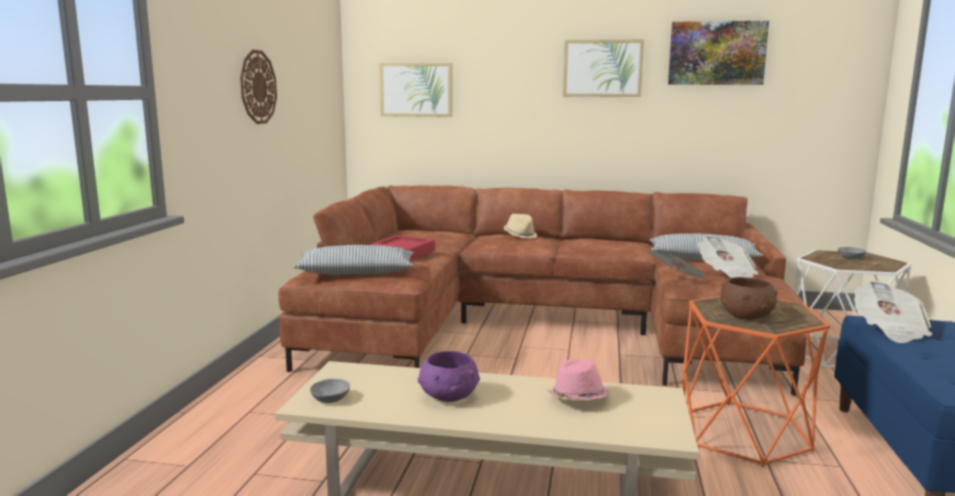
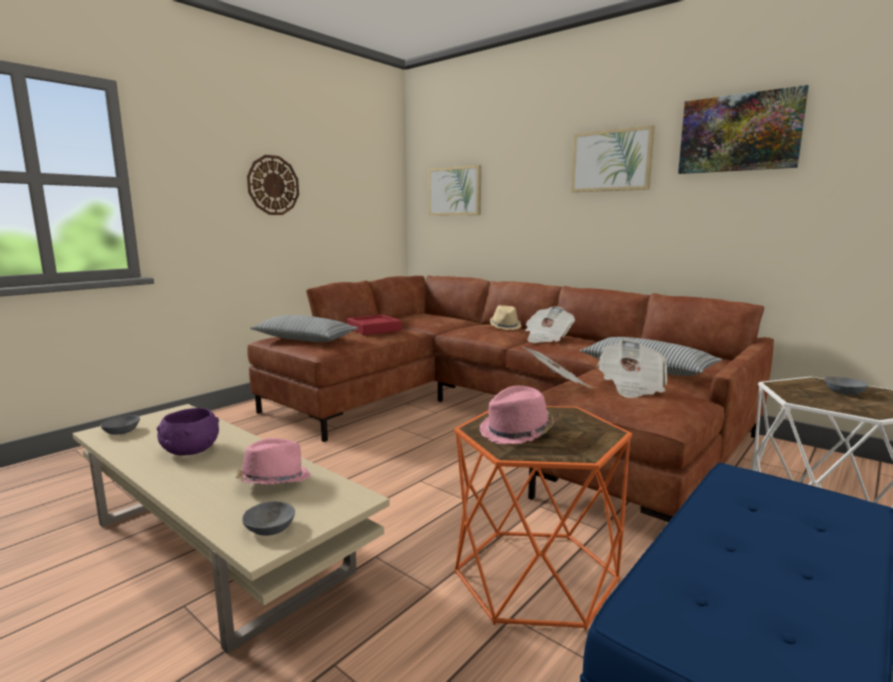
camera: 30 degrees right, 0 degrees up
(651, 427) = (268, 529): none -> grey bowl
(747, 316) = (517, 432): brown bowl -> pink hat
(889, 330) = (743, 496): newspaper -> newspaper (547, 338)

